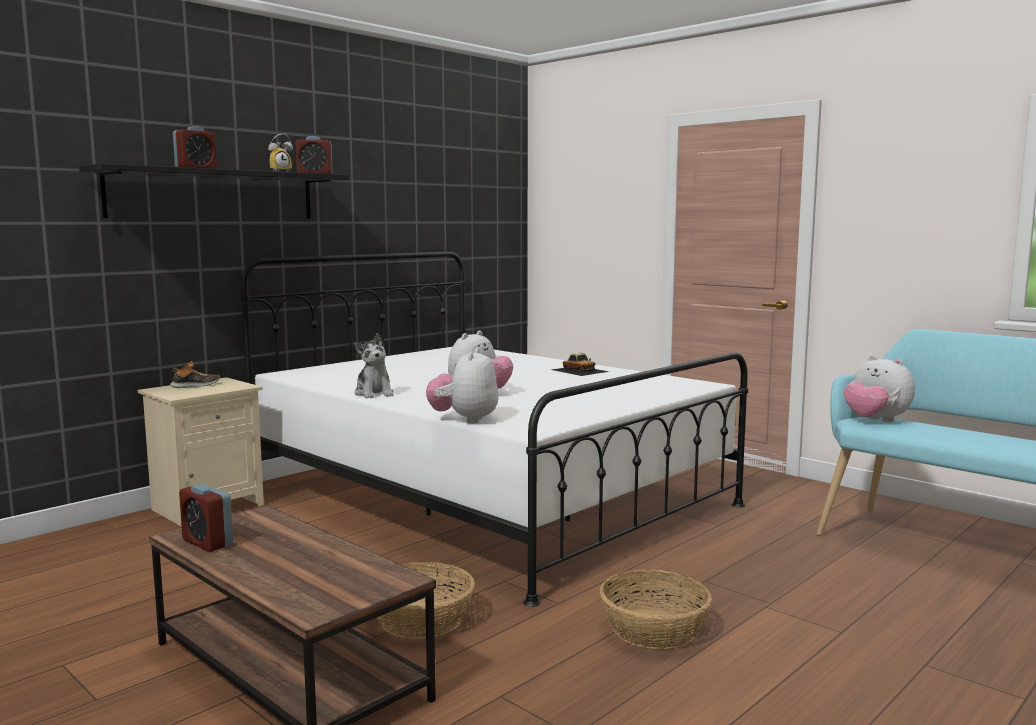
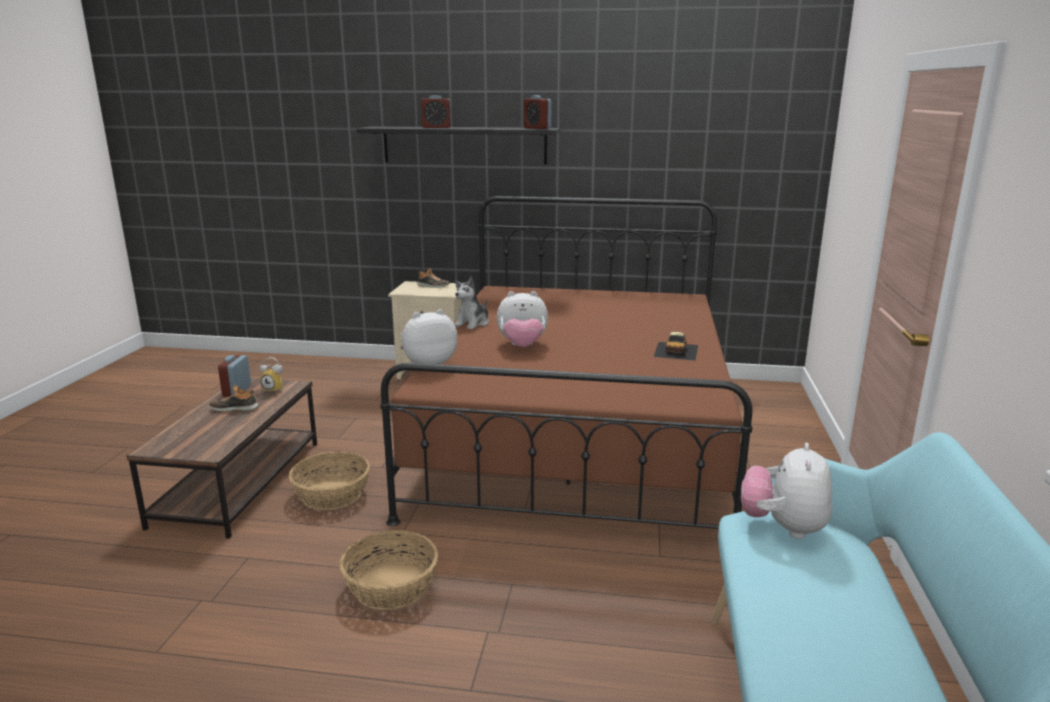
camera: 55 degrees right, 10 degrees up
(270, 551) = (235, 408): none -> shoe
(280, 172) = (500, 128): alarm clock -> alarm clock (275, 389)
(488, 495) = (577, 436): white bed -> brown bed

